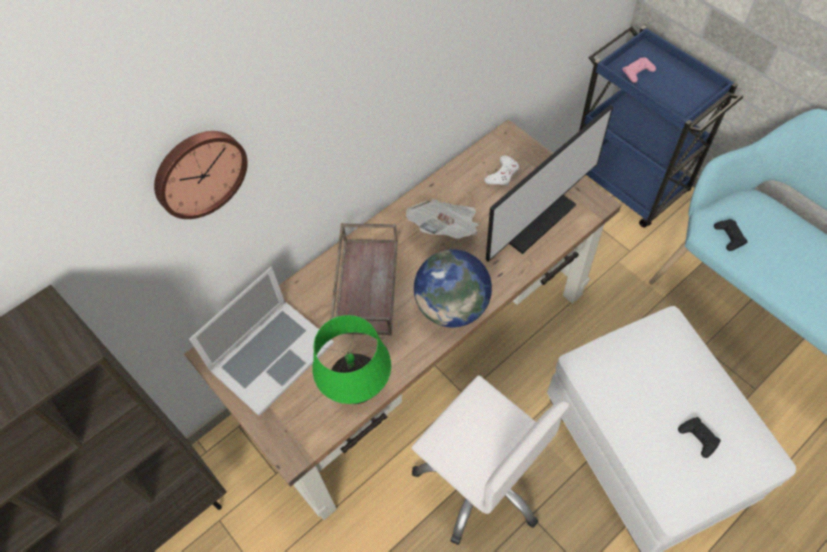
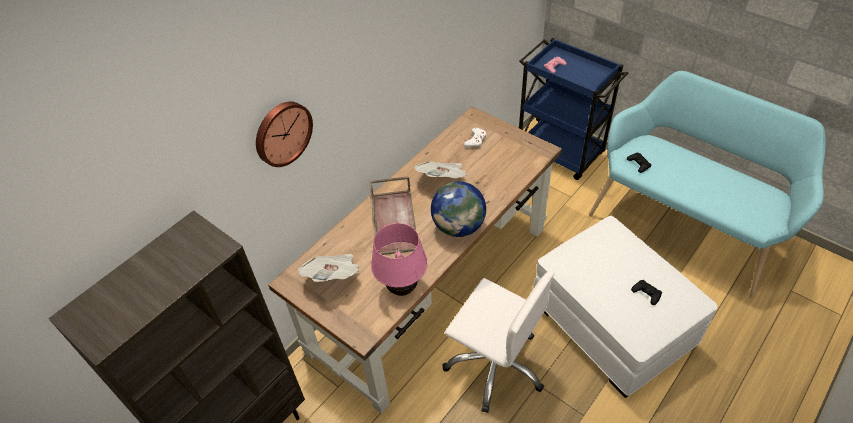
camera: 10 degrees left, 10 degrees down
(271, 355) = (333, 276): laptop -> newspaper
(357, 390) = (402, 289): green table lamp -> pink table lamp
(535, 218) = (504, 164): monitor -> none

